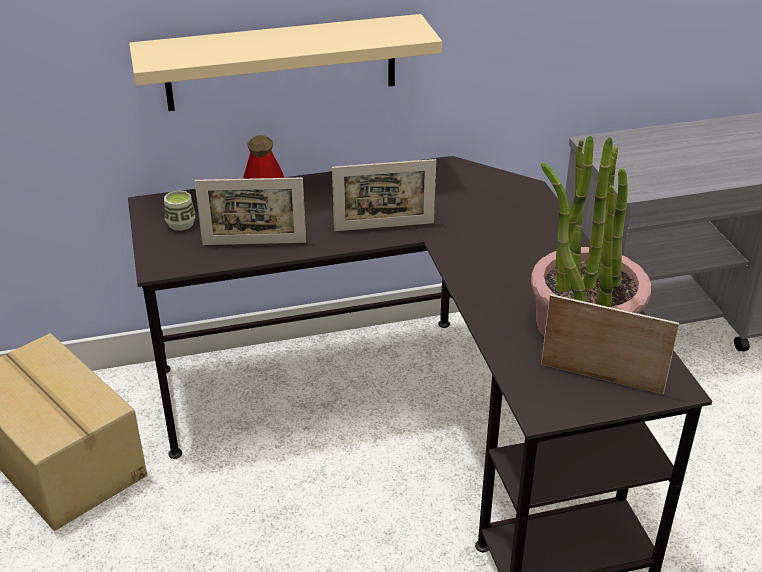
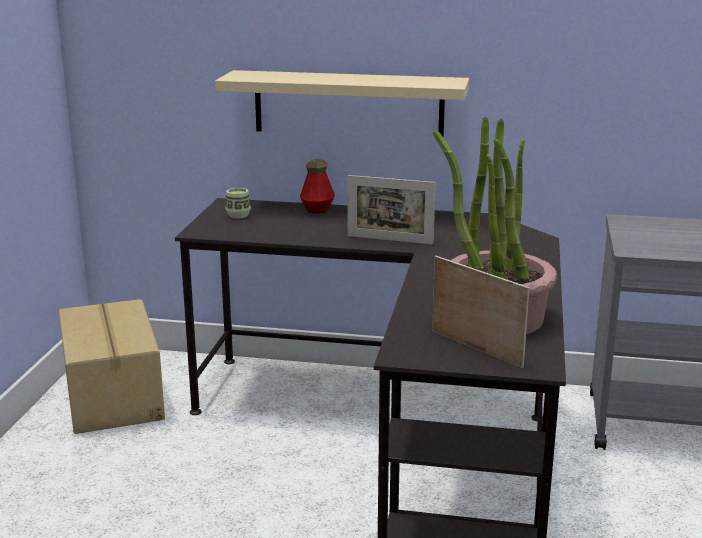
camera: 25 degrees right, 15 degrees down
(254, 243) = (279, 232): picture frame -> none

